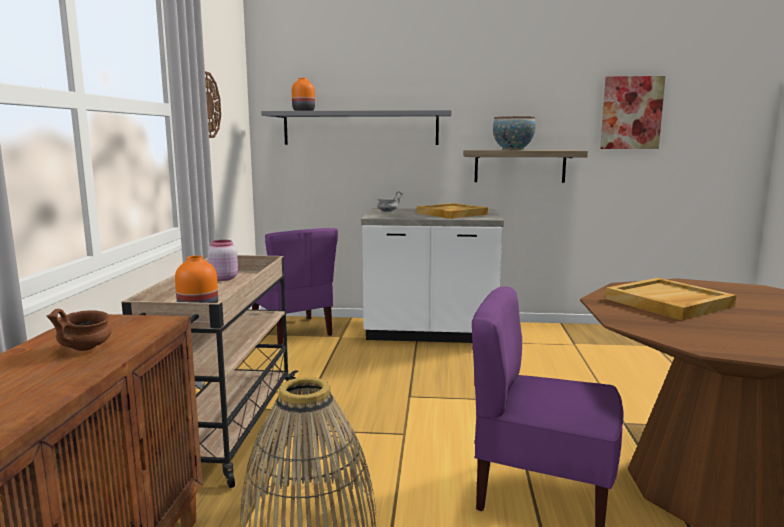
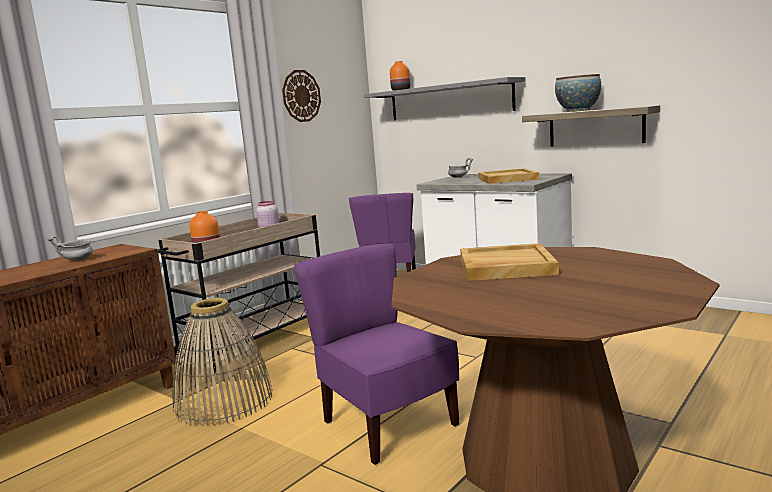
camera: 35 degrees right, 0 degrees up
(84, 349) = (77, 260): brown bowl -> grey bowl
(631, 113) = (723, 56): picture -> none

